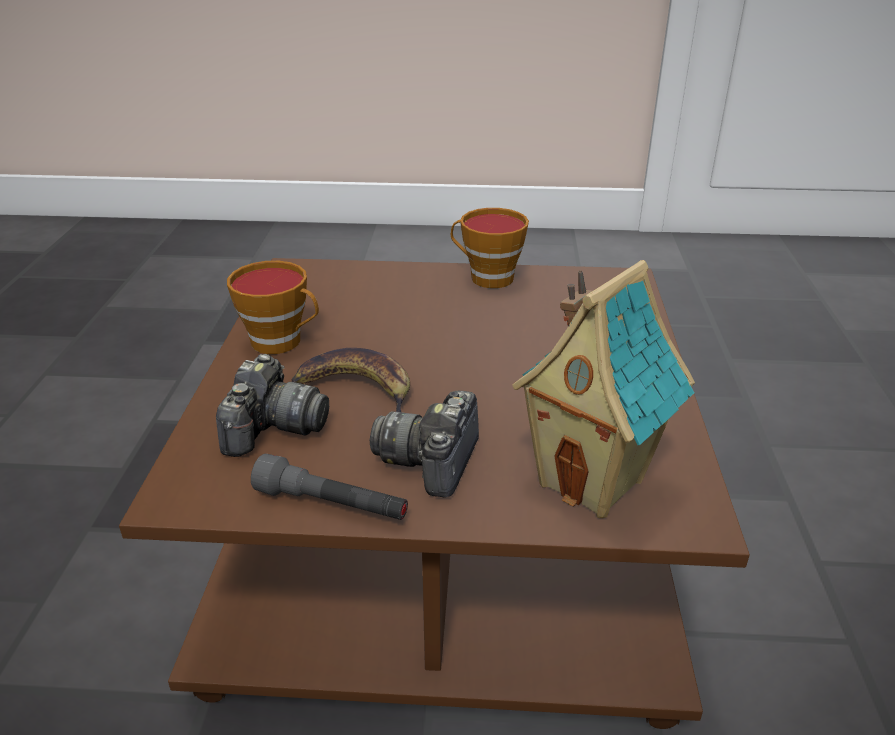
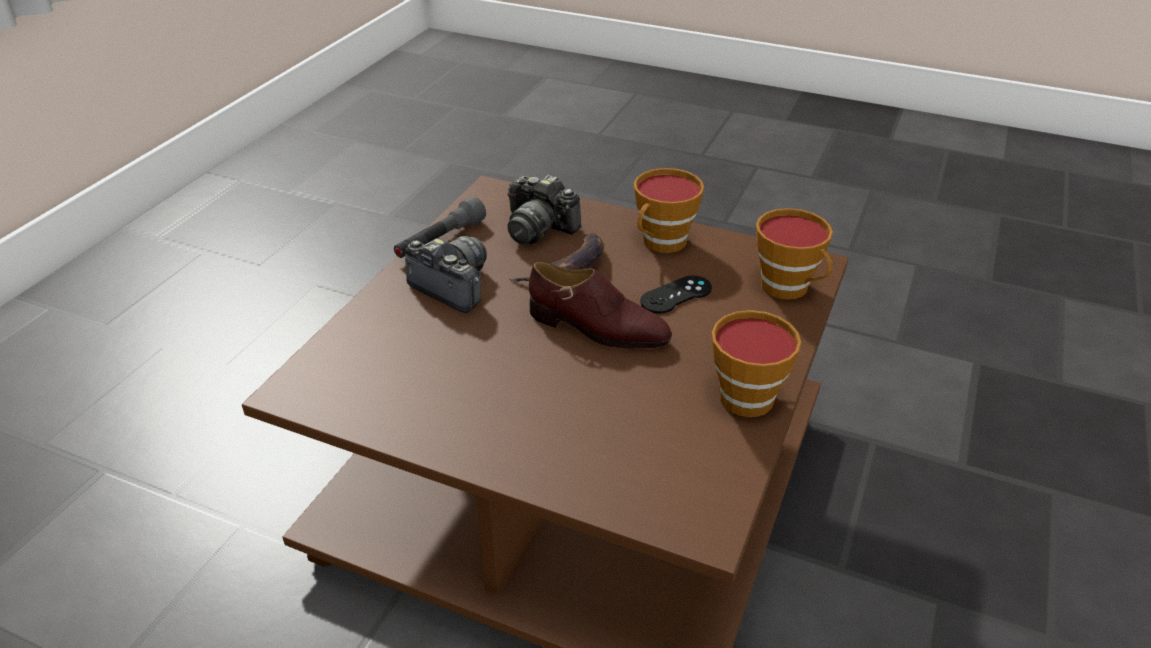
camera: 110 degrees right, 5 degrees up
(335, 275) = (789, 288): none -> cup
(373, 322) = (676, 295): none -> black game controller
(449, 351) = (598, 328): none -> brown shoe
(593, 481) = (370, 354): toy house -> none

